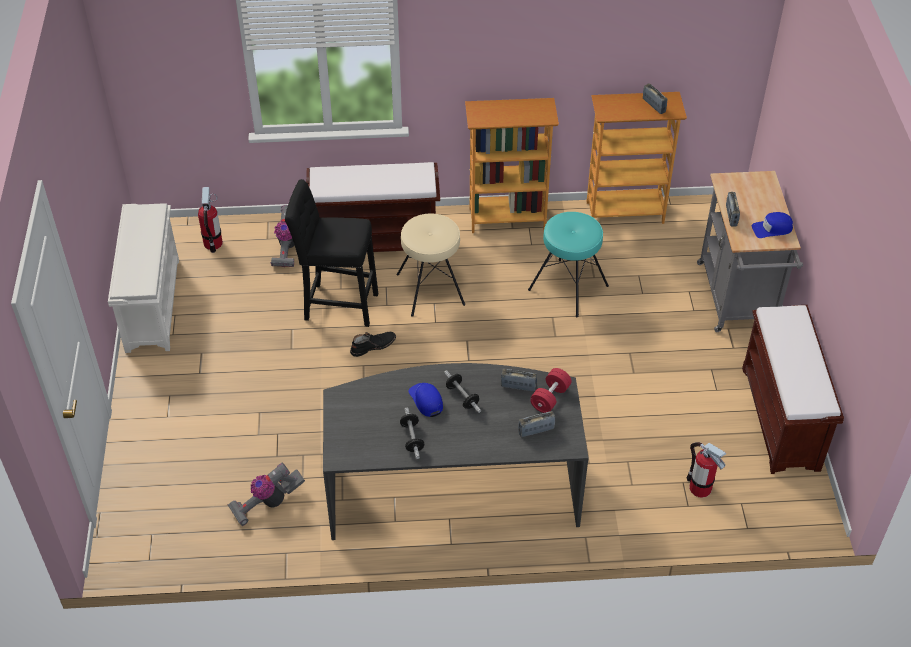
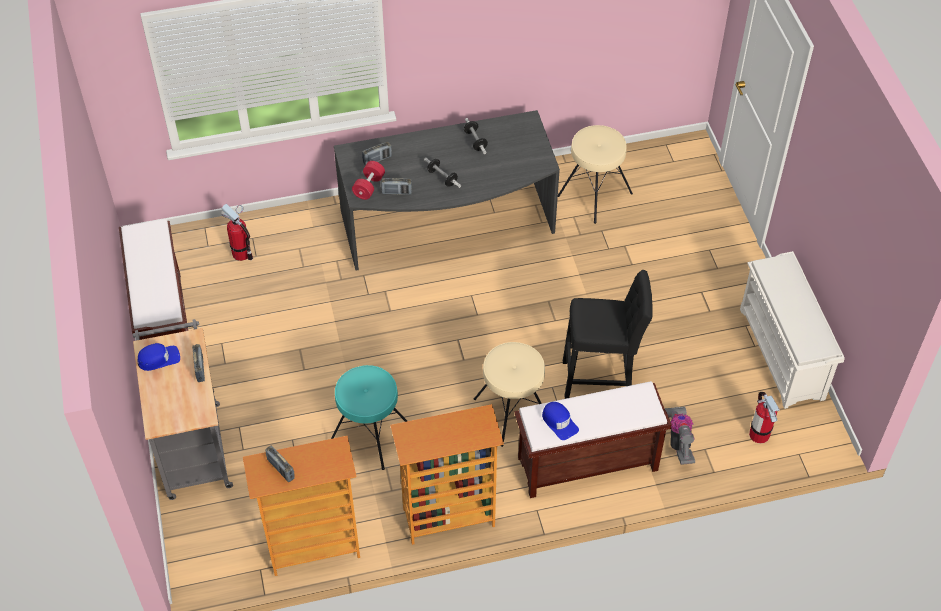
camera: 170 degrees right, 5 degrees up
(267, 503) = (594, 194): vacuum cleaner -> beige stool
(373, 346) = (552, 341): black boot -> none
(426, 400) = (471, 171): blue cap -> blue cap (559, 422)

